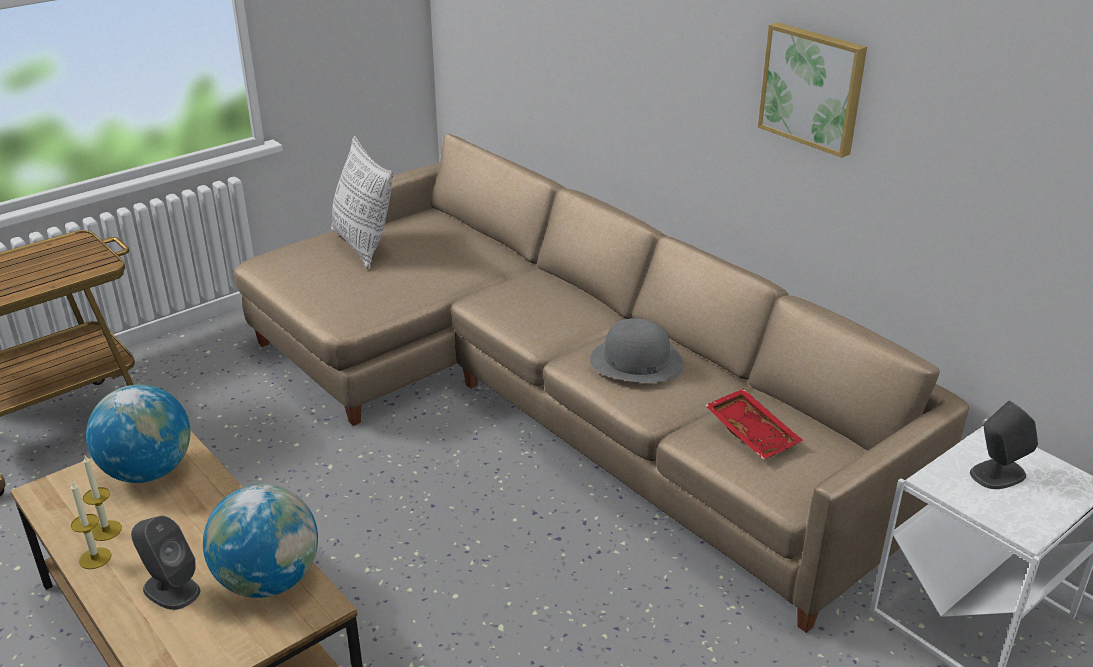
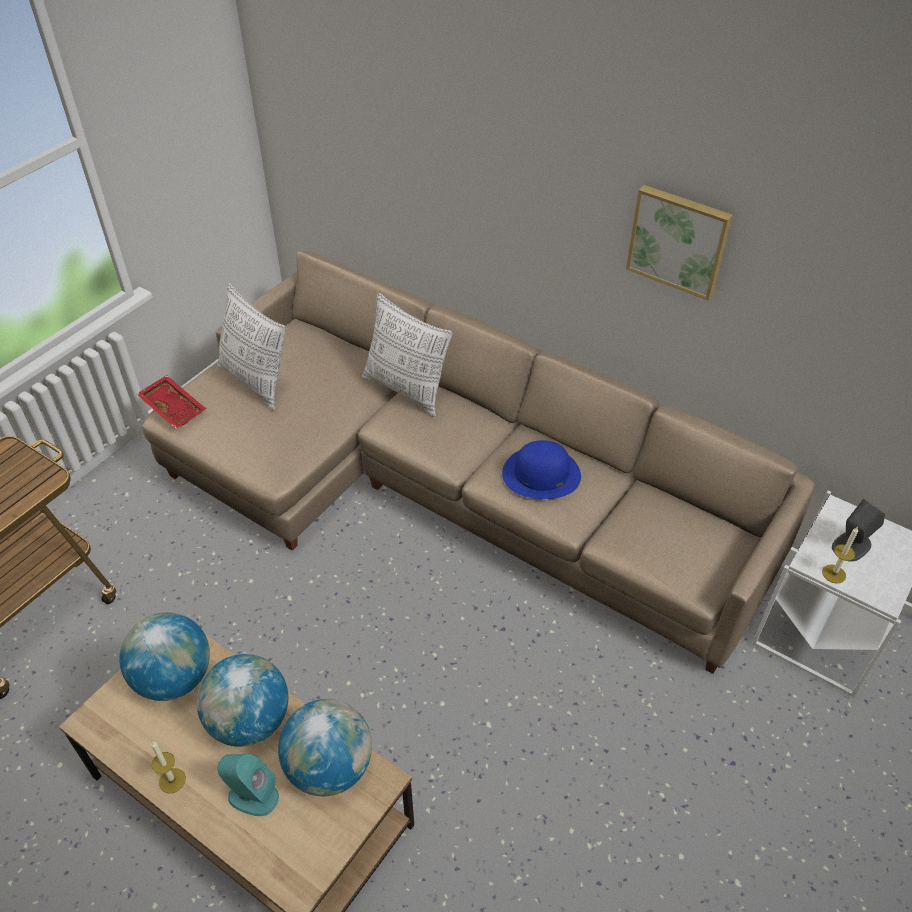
camera: 15 degrees left, 15 degrees up
(106, 530) = (167, 749): candle -> candle (834, 574)
(171, 589) = (252, 796): grey speaker -> turquoise speaker
(205, 523) = (250, 721): none -> globe
(519, 273) = (406, 390): none -> pillow
(636, 361) = (541, 474): grey hat -> blue hat
(753, 433) = (656, 533): red tray -> red tray (174, 407)

